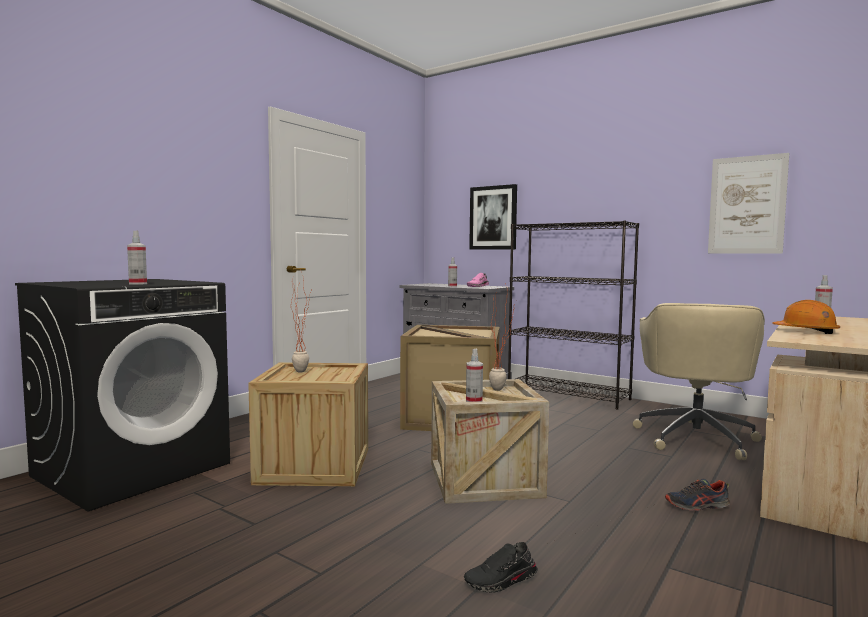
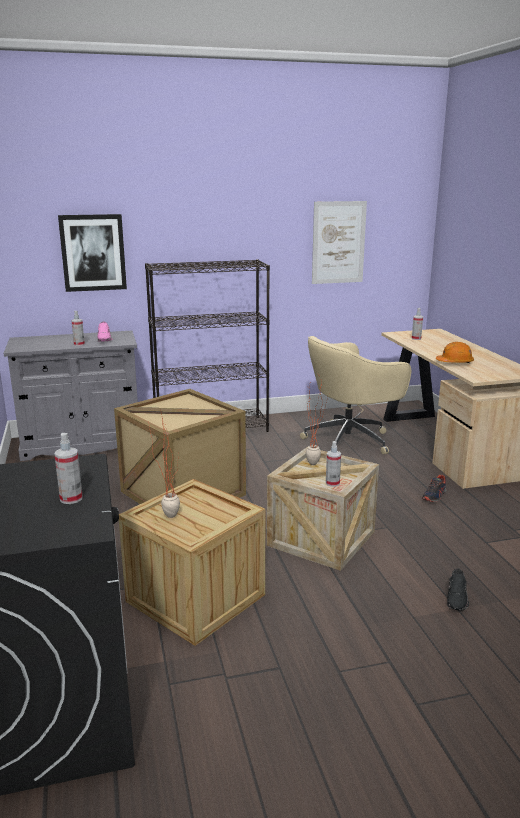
camera: 50 degrees left, 15 degrees up
(695, 437) = (350, 440): beige office chair -> beige office chair turned 90 degrees clockwise

